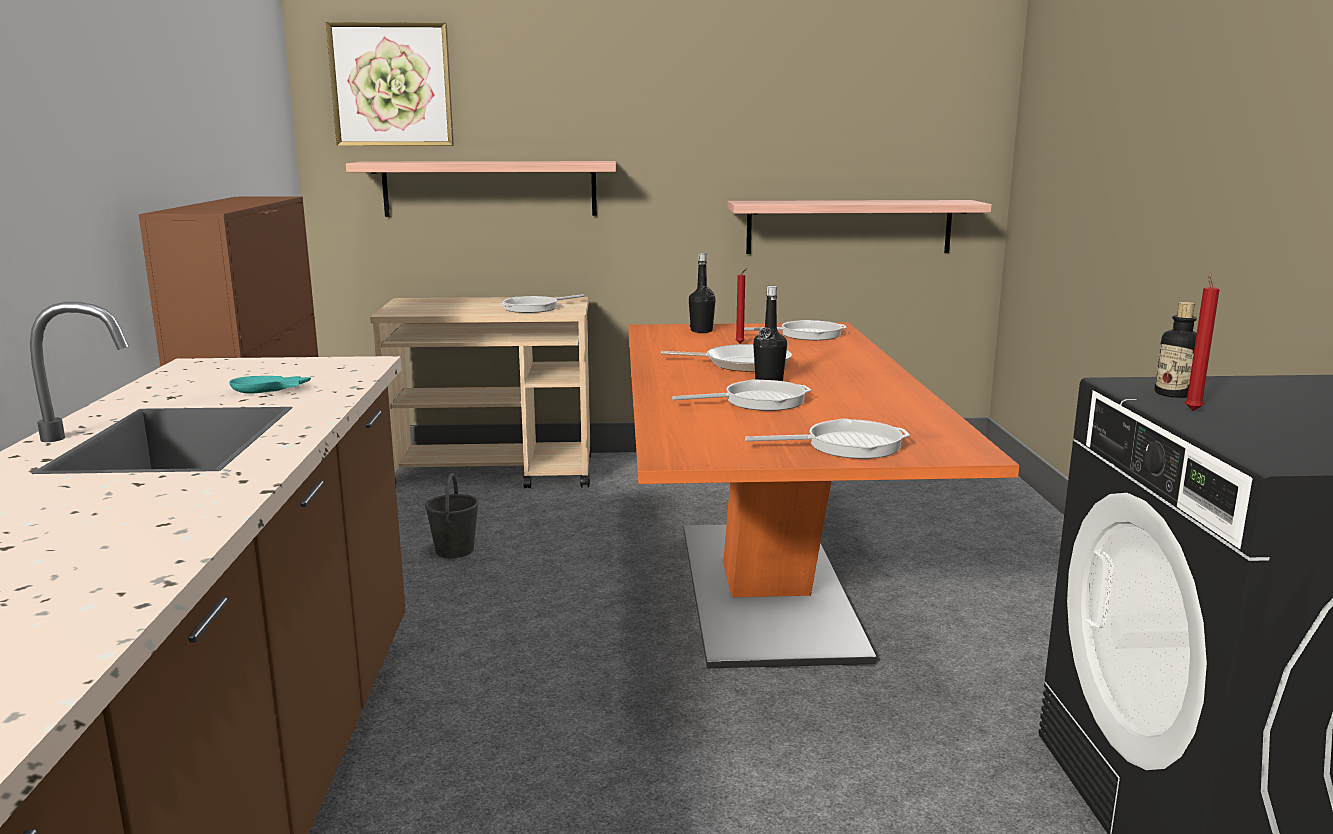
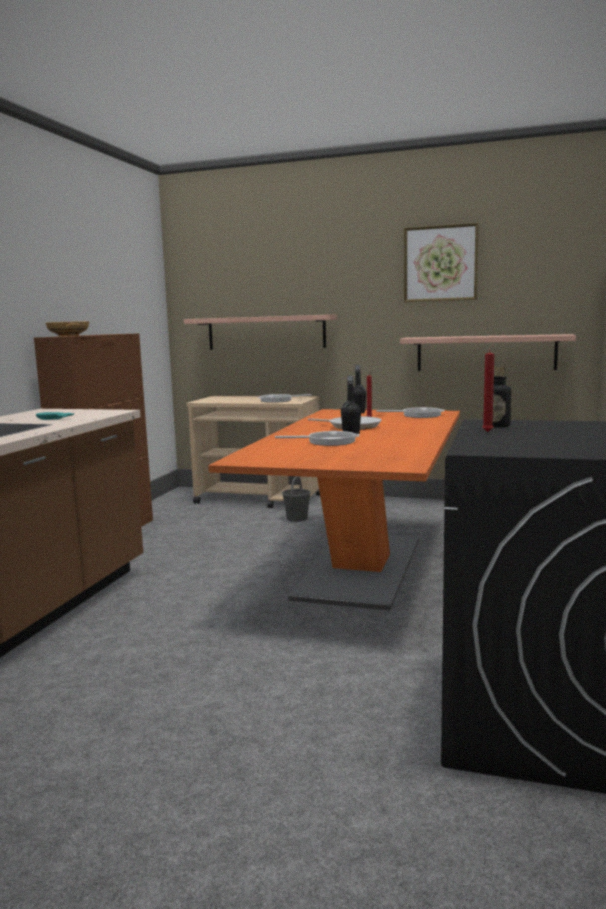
camera: 20 degrees right, 5 degrees down
(208, 209) = (69, 336): none -> beige bowl
(391, 85) = (215, 276): picture -> picture (440, 263)
(454, 551) = (204, 533): grey bucket -> grey bucket (297, 519)
(846, 445) = (339, 461): frying pan -> none

